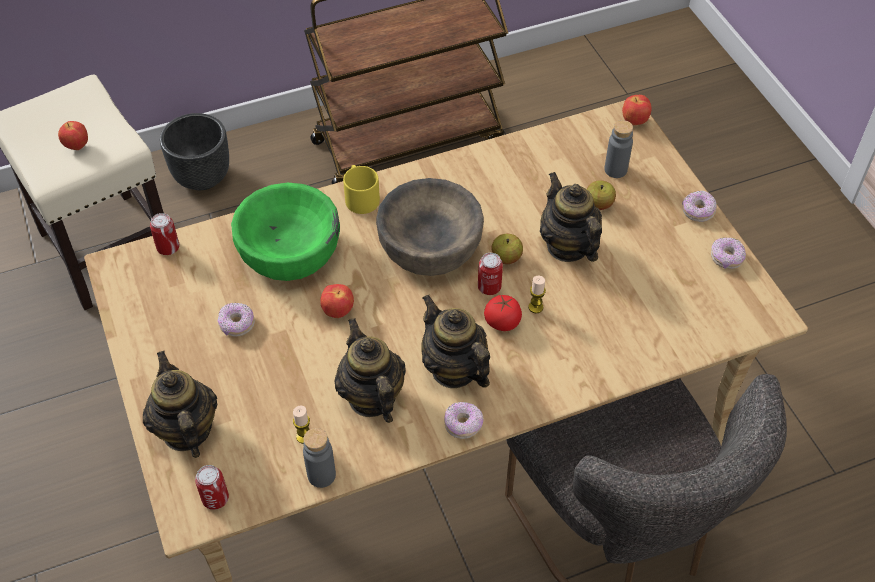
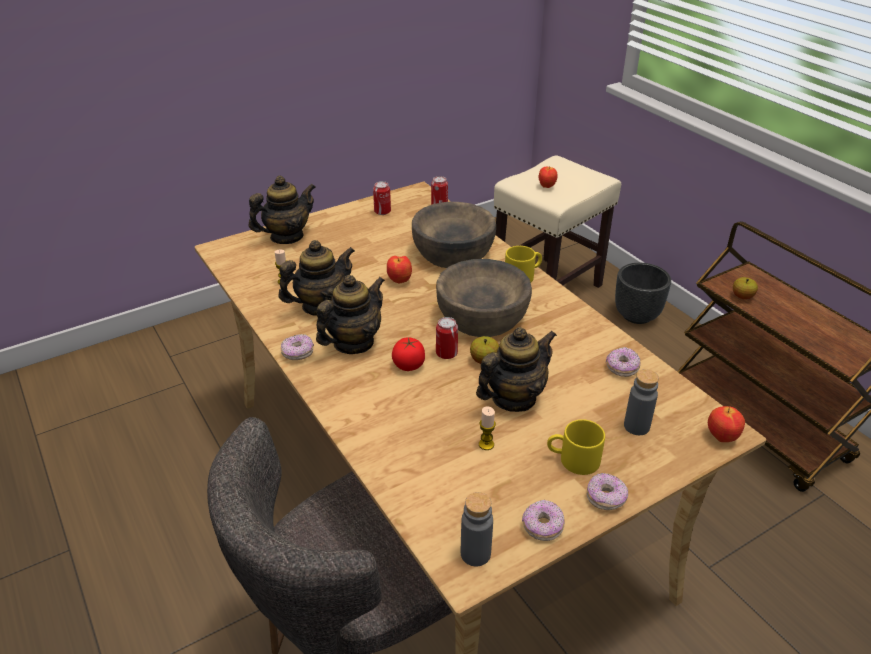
camera: 80 degrees right, 15 degrees down
(215, 498) = (233, 255): can -> can (382, 212)
(237, 324) = (378, 241): donut -> donut (622, 368)
(290, 251) = (453, 252): green bowl -> brown bowl
(321, 475) = (251, 293): grey bottle -> grey bottle (475, 554)
(535, 307) = (431, 383): candle -> candle (486, 444)
(598, 204) = (579, 416): apple -> apple (742, 296)
(653, 222) = (573, 460): none -> yellow mug

